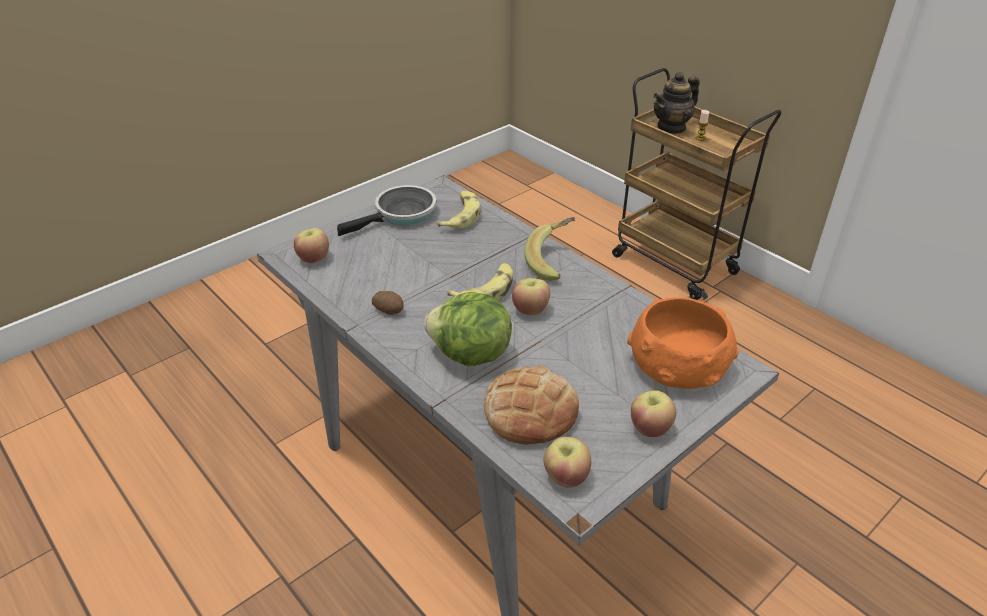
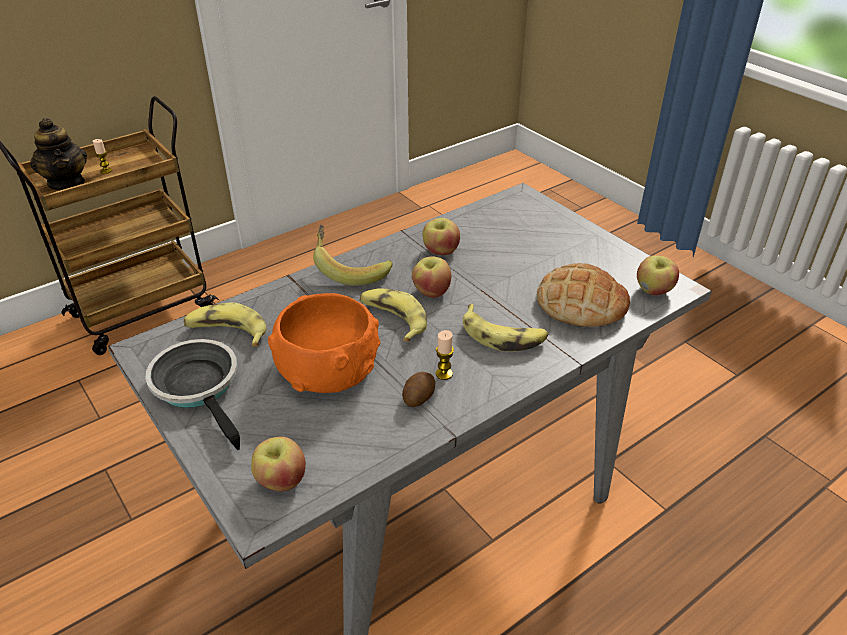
camera: 85 degrees left, 0 degrees up
(417, 322) = (444, 374): none -> candle
(470, 355) = (503, 336): lettuce -> banana
(649, 427) = (591, 245): apple -> apple (440, 251)
(678, 364) = (515, 221): orange bowl -> orange bowl (326, 367)

